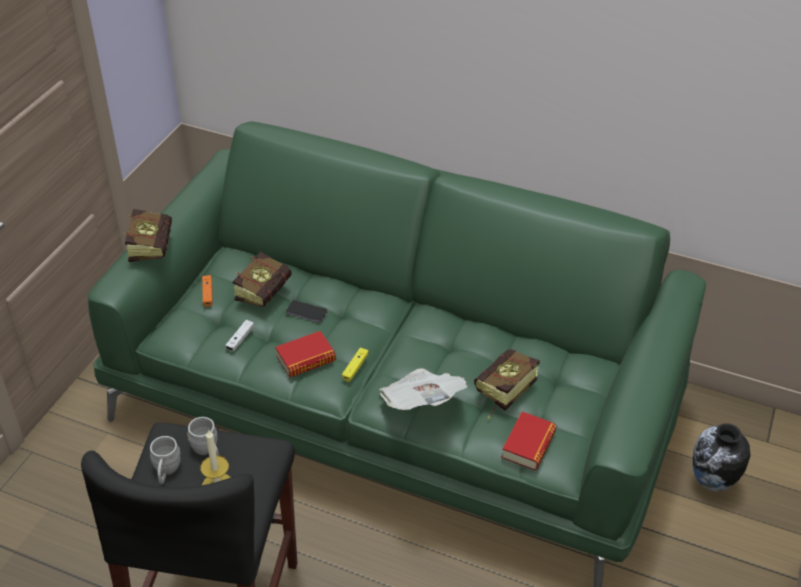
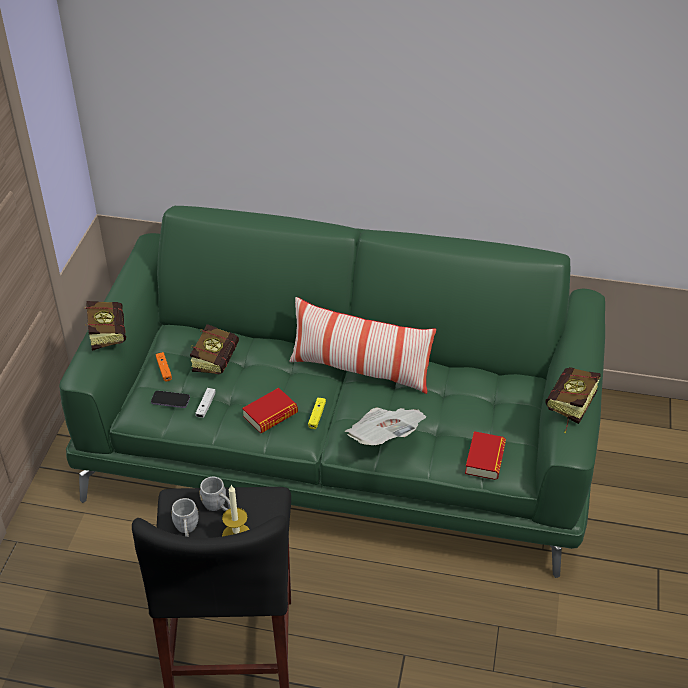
camera: 10 degrees left, 0 degrees up
(306, 312) = (259, 373): phone -> phone (170, 400)
(416, 325) = (360, 370): none -> pillow
(501, 393) = (450, 419): book -> book (568, 409)
(711, 483) = (631, 470): vase -> none

